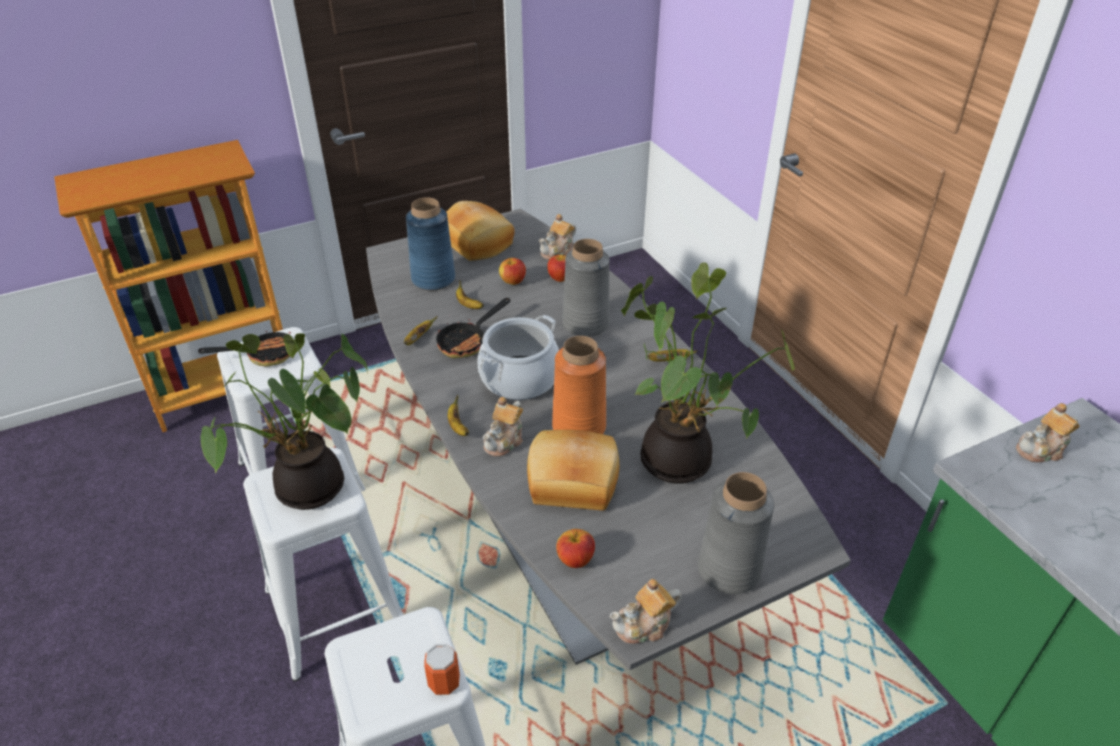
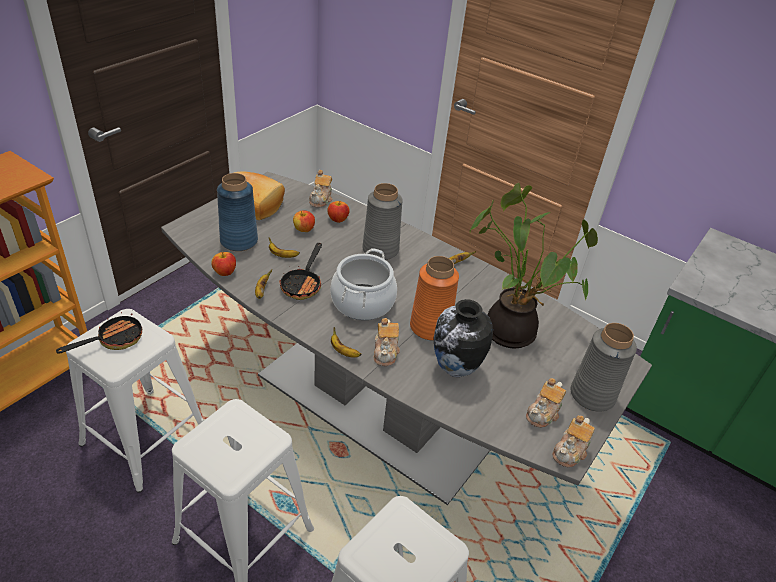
camera: 30 degrees left, 0 degrees up
(308, 492) = (238, 442): potted plant -> none
(444, 682) = (446, 547): can -> none
(572, 484) = (455, 369): bread -> vase
(575, 560) = (496, 422): apple -> apple (225, 272)
(1042, 449) = (714, 264): teapot -> teapot (543, 413)

